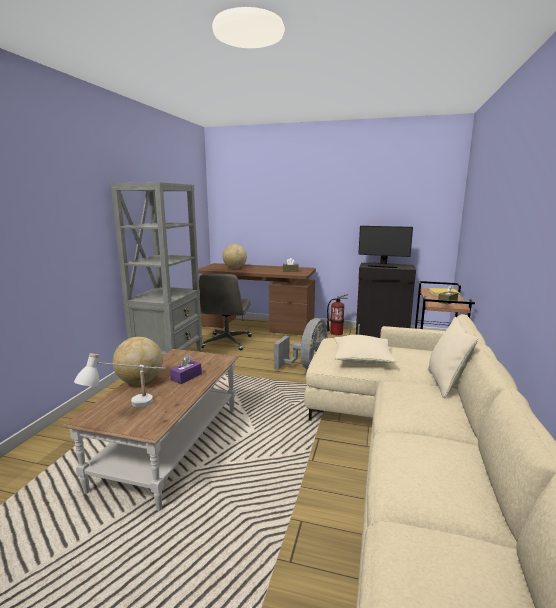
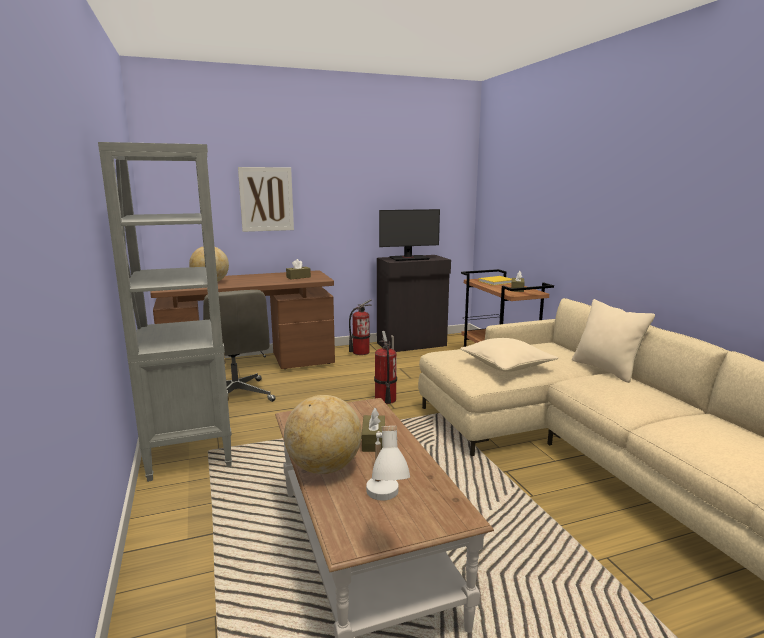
camera: 35 degrees left, 0 degrees up
(186, 377) = (373, 441): purple tissue box -> brown tissue box
(282, 215) = (266, 199): none -> picture
(306, 367) = (385, 400): grey fan -> fire extinguisher

